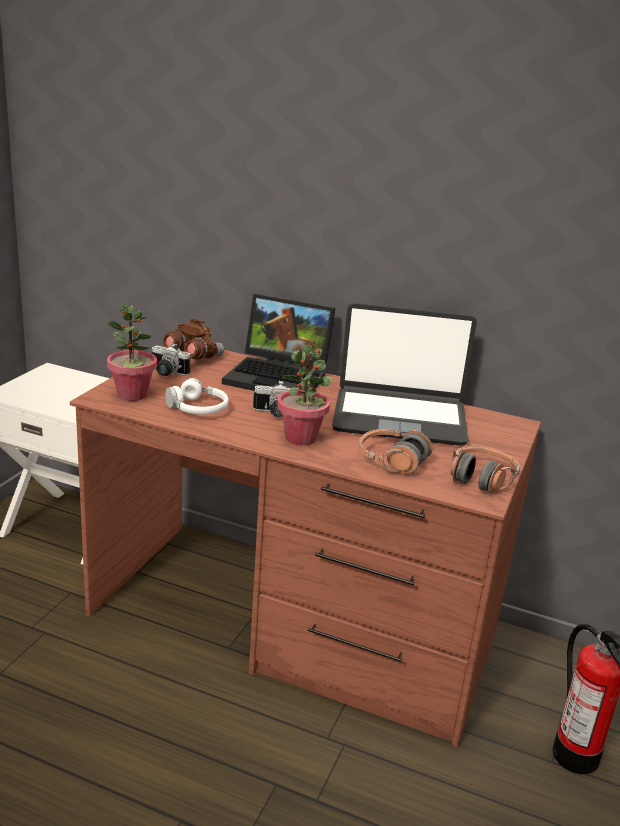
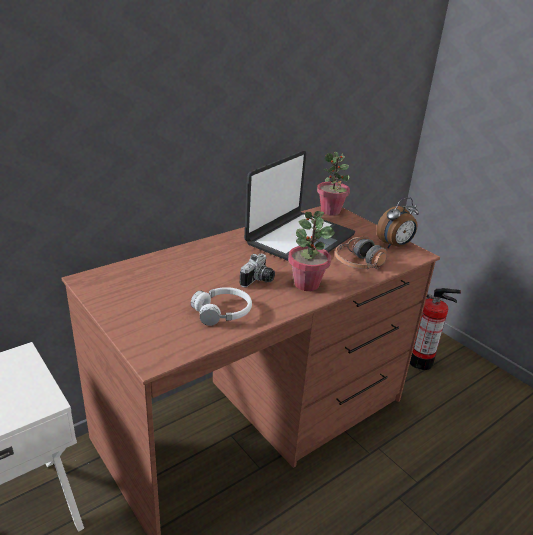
camera: 60 degrees left, 5 degrees up
(132, 395) = (165, 338): potted plant -> potted plant (330, 211)
(166, 373) = (134, 306): camera -> none
(192, 357) = (114, 282): brown binoculars -> none
(280, 377) = (196, 257): laptop -> none
(481, 478) = (395, 245): headphones -> alarm clock

